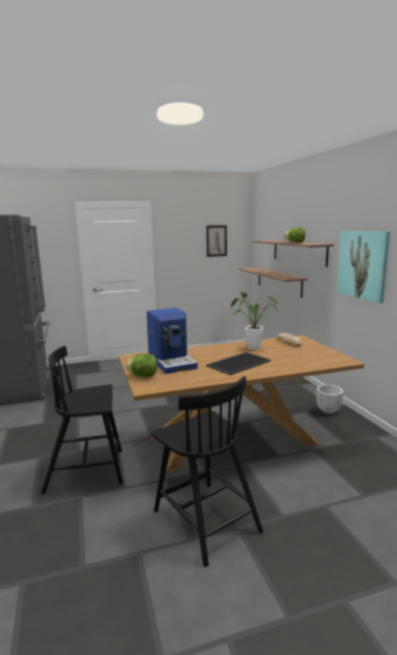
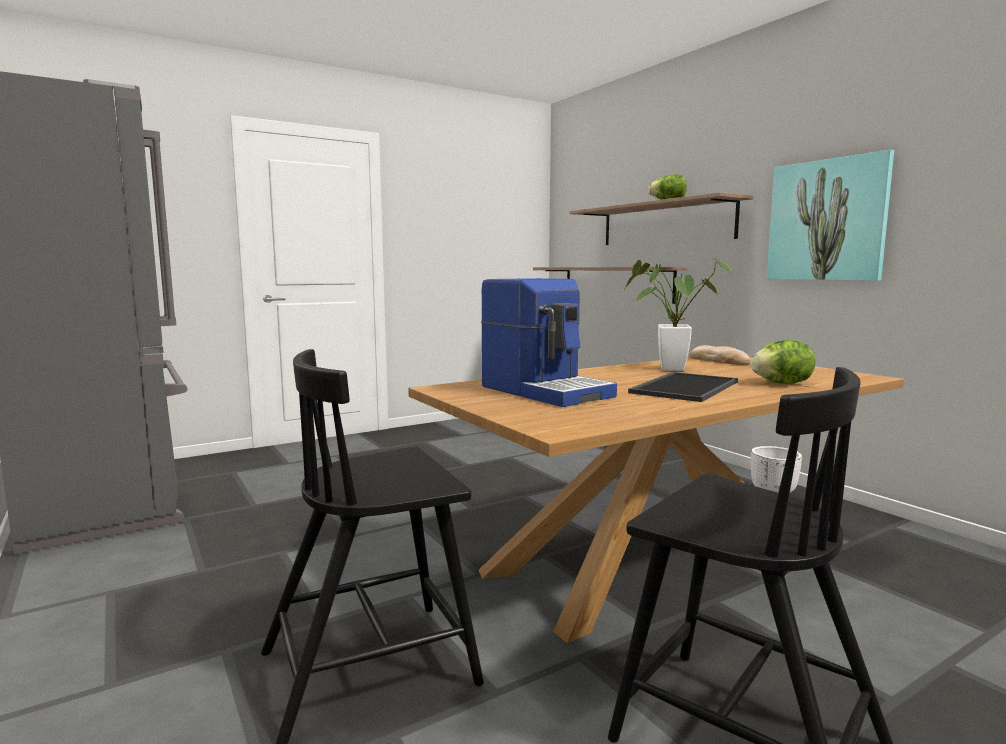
camera: 15 degrees left, 5 degrees down
(143, 376) = (517, 412): lettuce -> lettuce (781, 383)
(216, 241) = (492, 218): picture -> none

